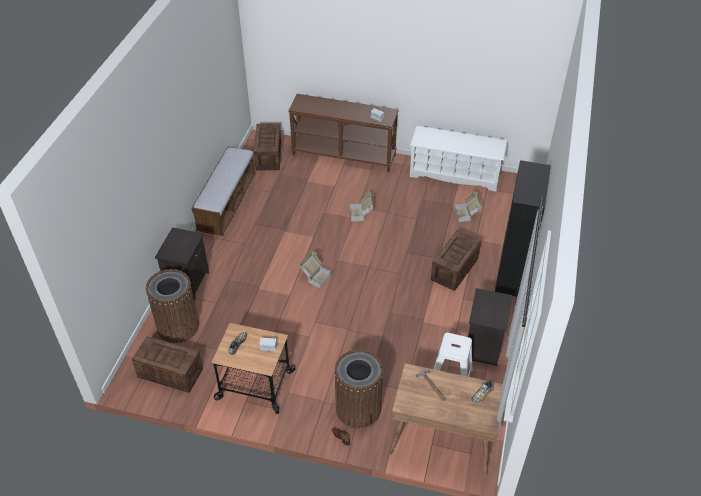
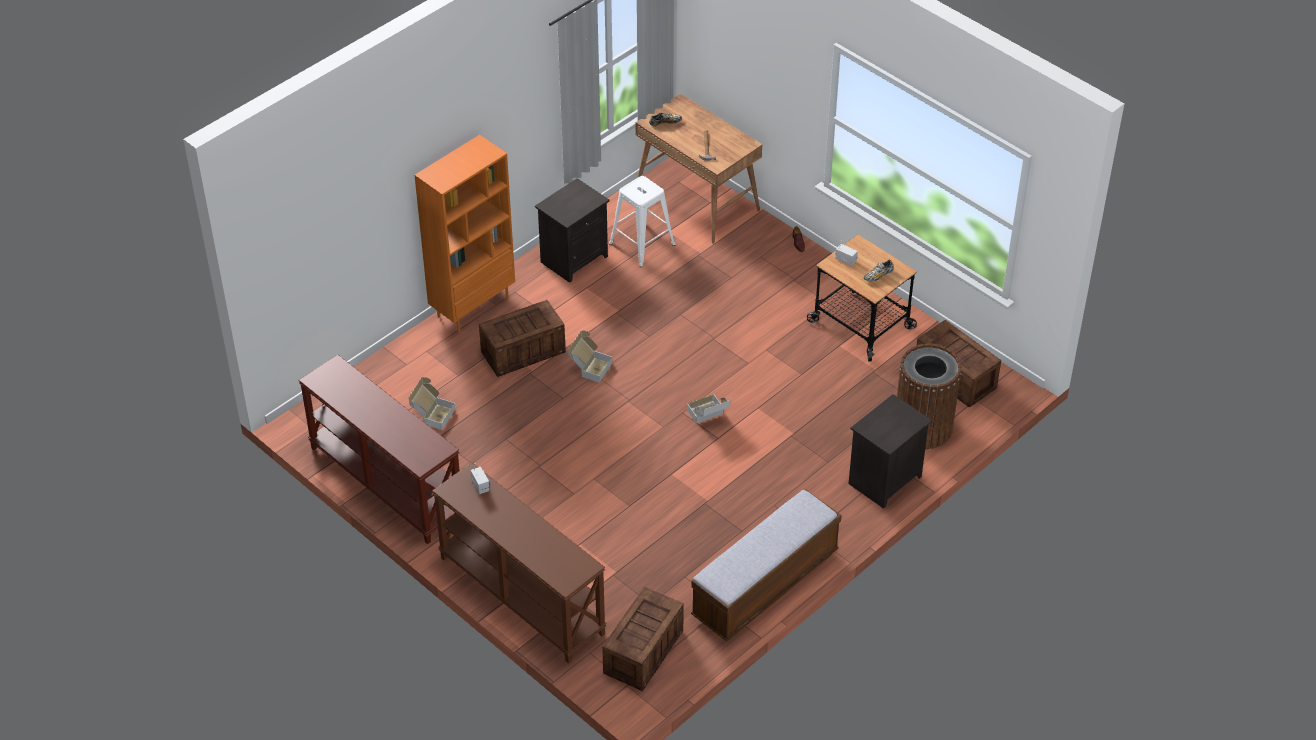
camera: 150 degrees left, 0 degrees up
(358, 408) = (762, 259): brown trash can -> none
(361, 214) = (578, 479): cardboard box -> cardboard box (589, 367)
(455, 174) = (385, 482): white shoe rack -> brown console table
(511, 283) = (473, 307): black bookcase -> orange bookcase

